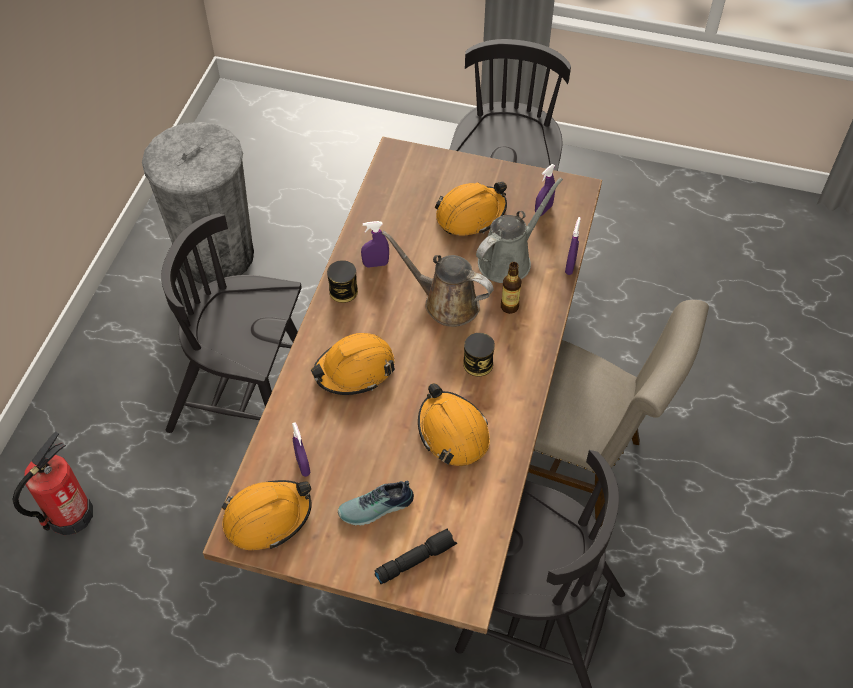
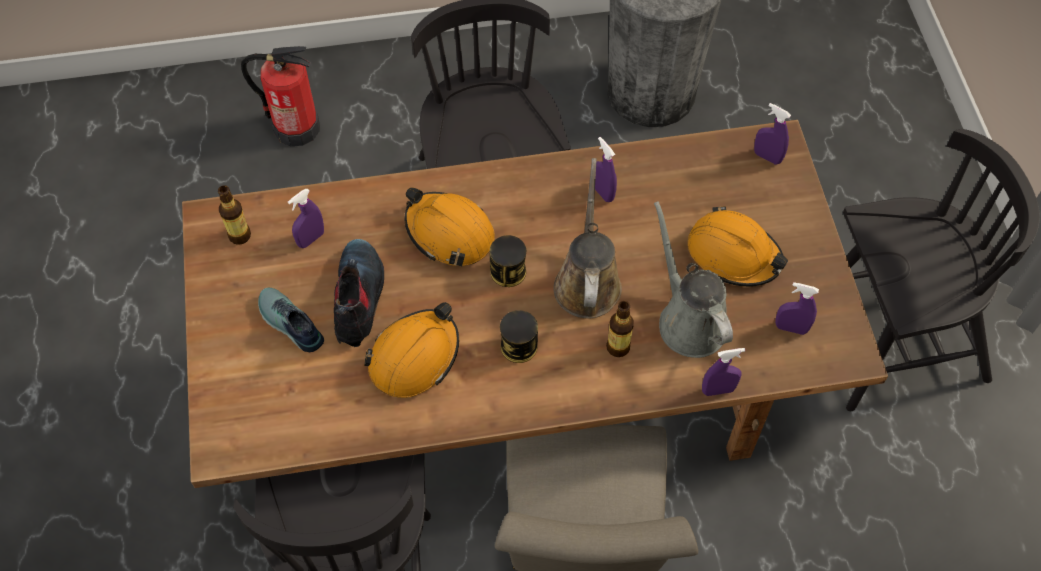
camera: 65 degrees right, 5 degrees up
(267, 517) = (240, 235): orange hard hat -> bottle
(343, 291) = (547, 179): can -> can (508, 271)
(379, 451) = (358, 298): none -> boot
(403, 164) = (767, 157): none -> purple spray bottle
(415, 559) = (245, 383): black flashlight -> none
(508, 259) = (688, 320): grey watering can -> grey watering can turned 135 degrees counterclockwise

